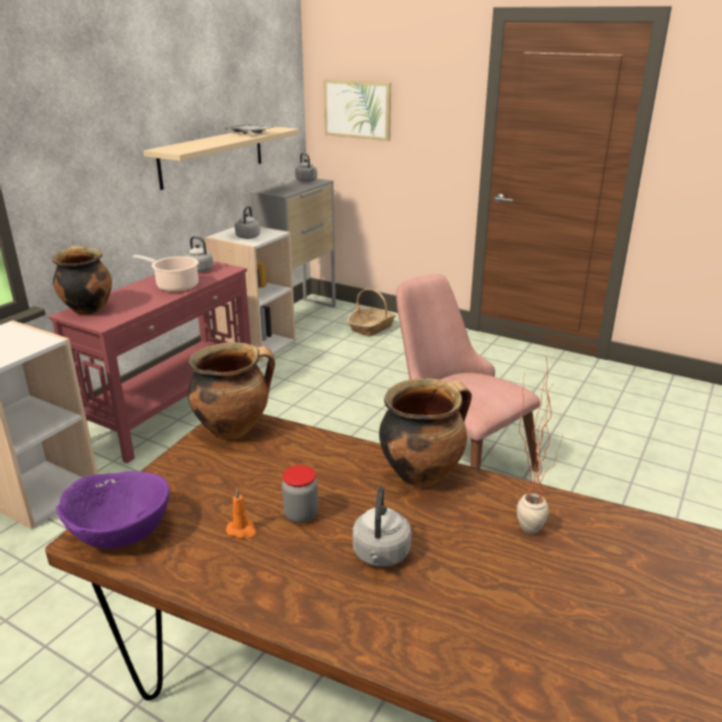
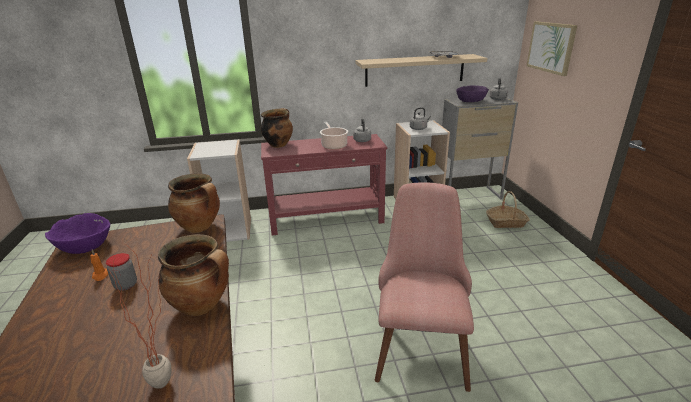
camera: 50 degrees right, 0 degrees up
(284, 188) = (470, 101): none -> purple bowl
(381, 555) = (97, 330): grey kettle -> none

